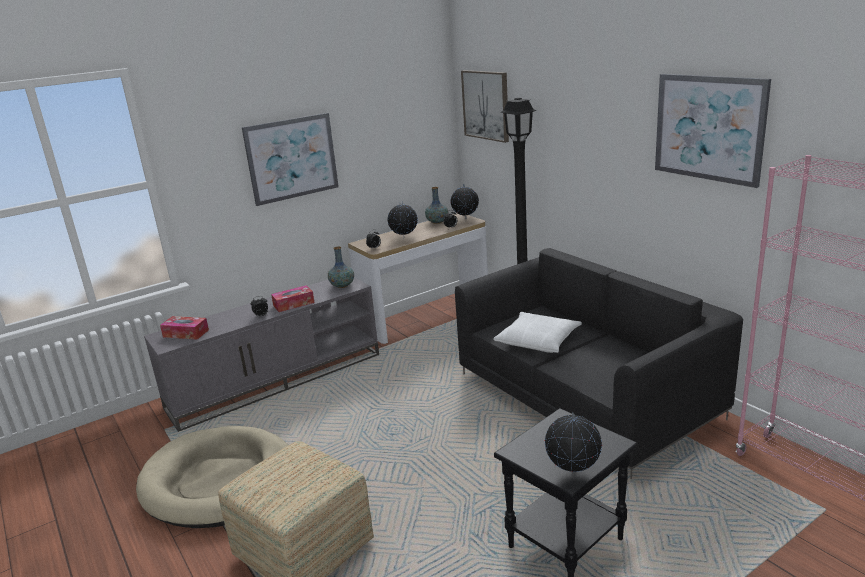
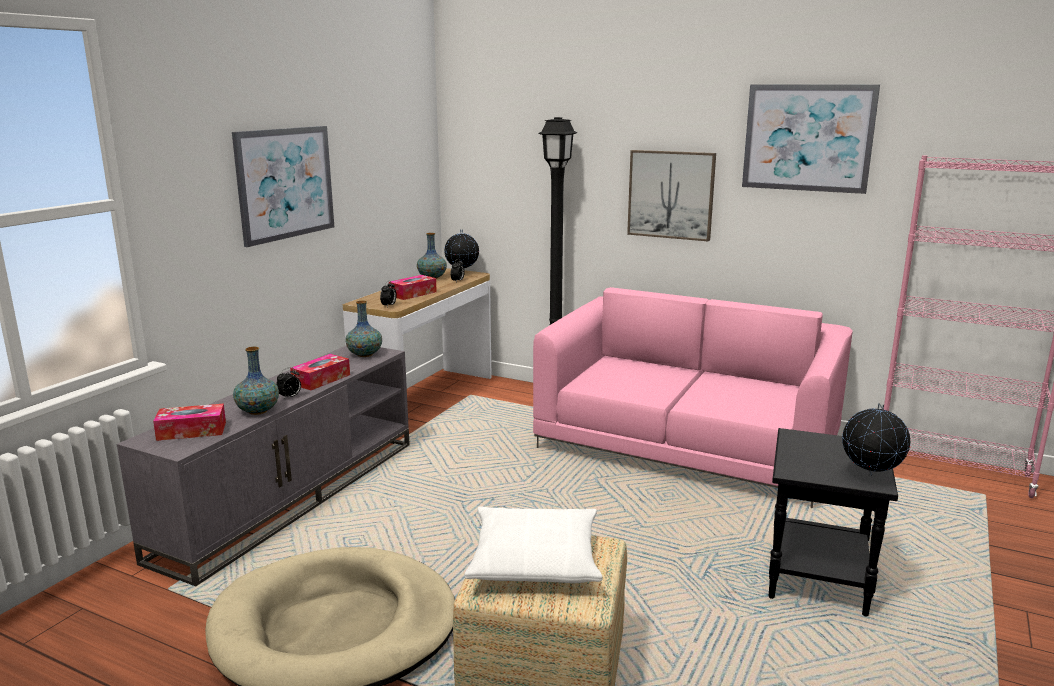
camera: 30 degrees left, 5 degrees down
(233, 324) = (257, 411): none -> vase
(404, 238) = (413, 294): globe -> tissue box
(486, 105) = (493, 132): picture -> picture (671, 194)
(538, 340) = (643, 385): white pillow -> white pillow (535, 558)
(586, 395) = (688, 445): black sofa -> pink sofa

